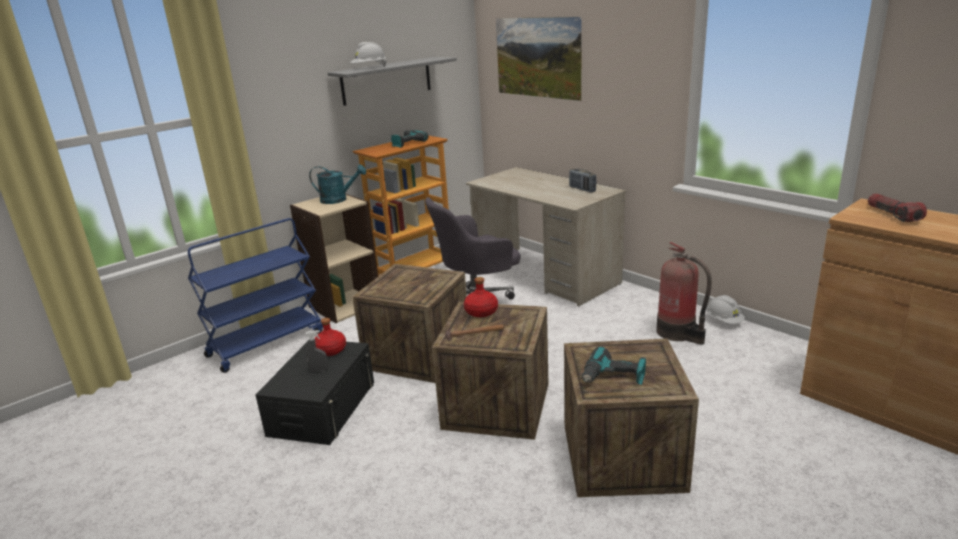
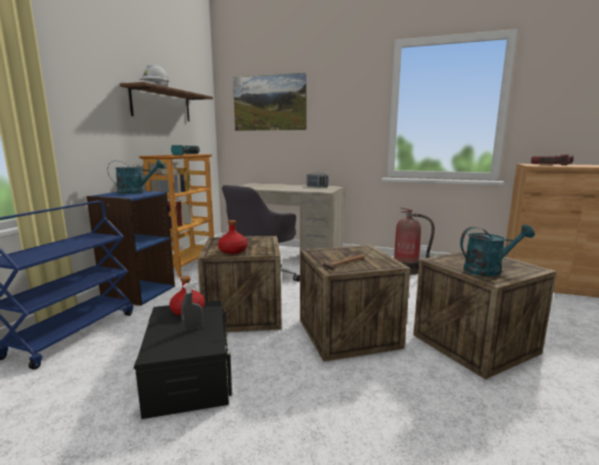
camera: 30 degrees left, 10 degrees down
(344, 305) = (138, 292): beige bookcase -> blue bookcase
(386, 80) = (161, 105): grey shelf -> brown shelf
(481, 311) = (328, 252): red bottle -> red bottle (233, 251)
(613, 378) = (488, 270): power drill -> turquoise watering can

